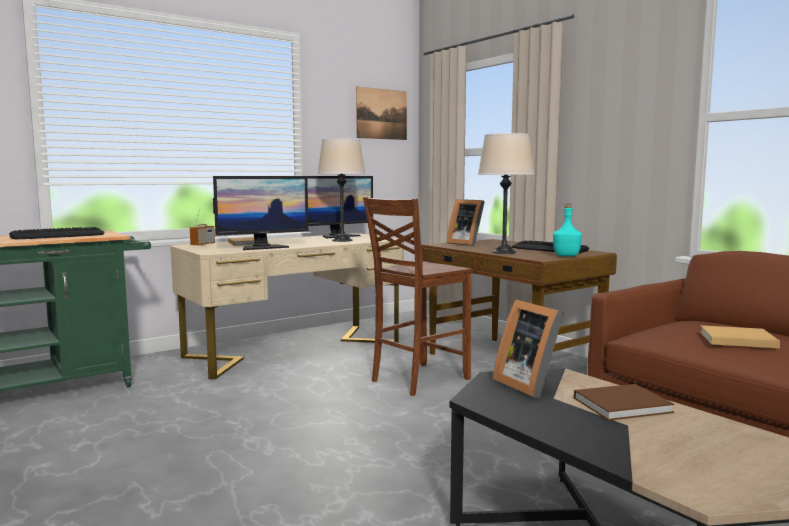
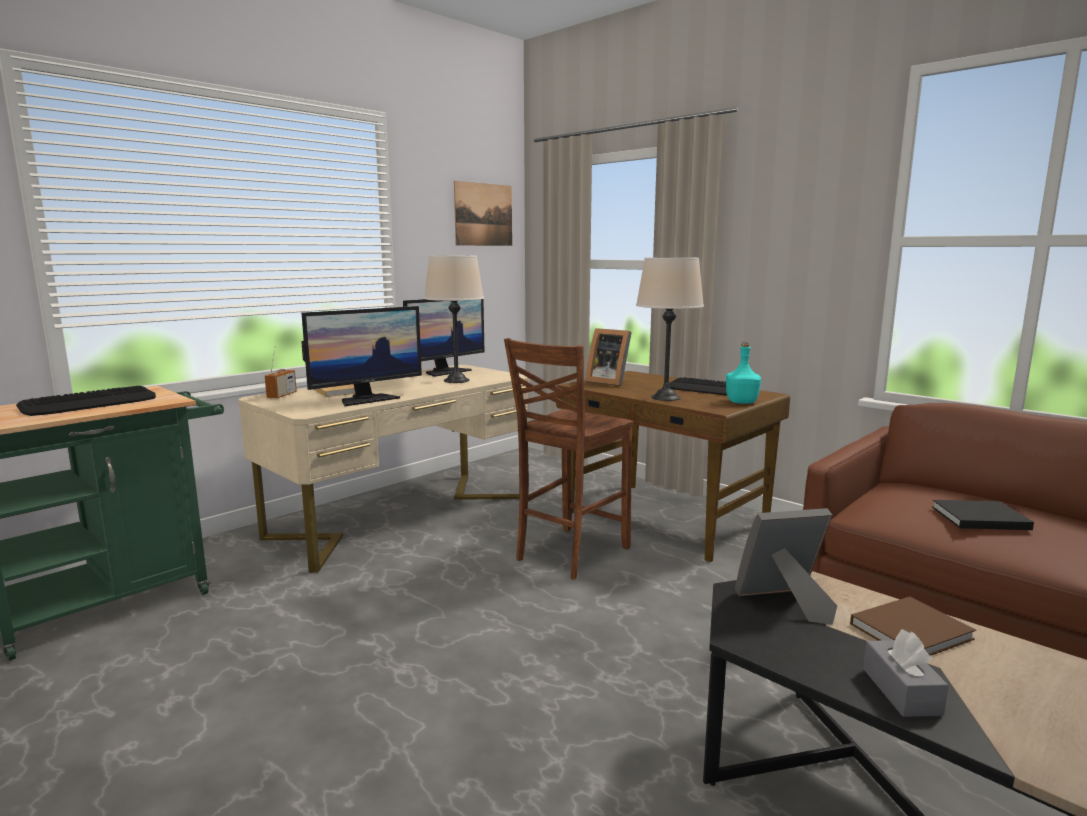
camera: 10 degrees left, 5 degrees up
(529, 385) = (785, 603): picture frame -> picture frame turned 120 degrees clockwise
(581, 434) = (901, 691): none -> grey tissue box
(735, 339) = (977, 518): beige book -> black book

